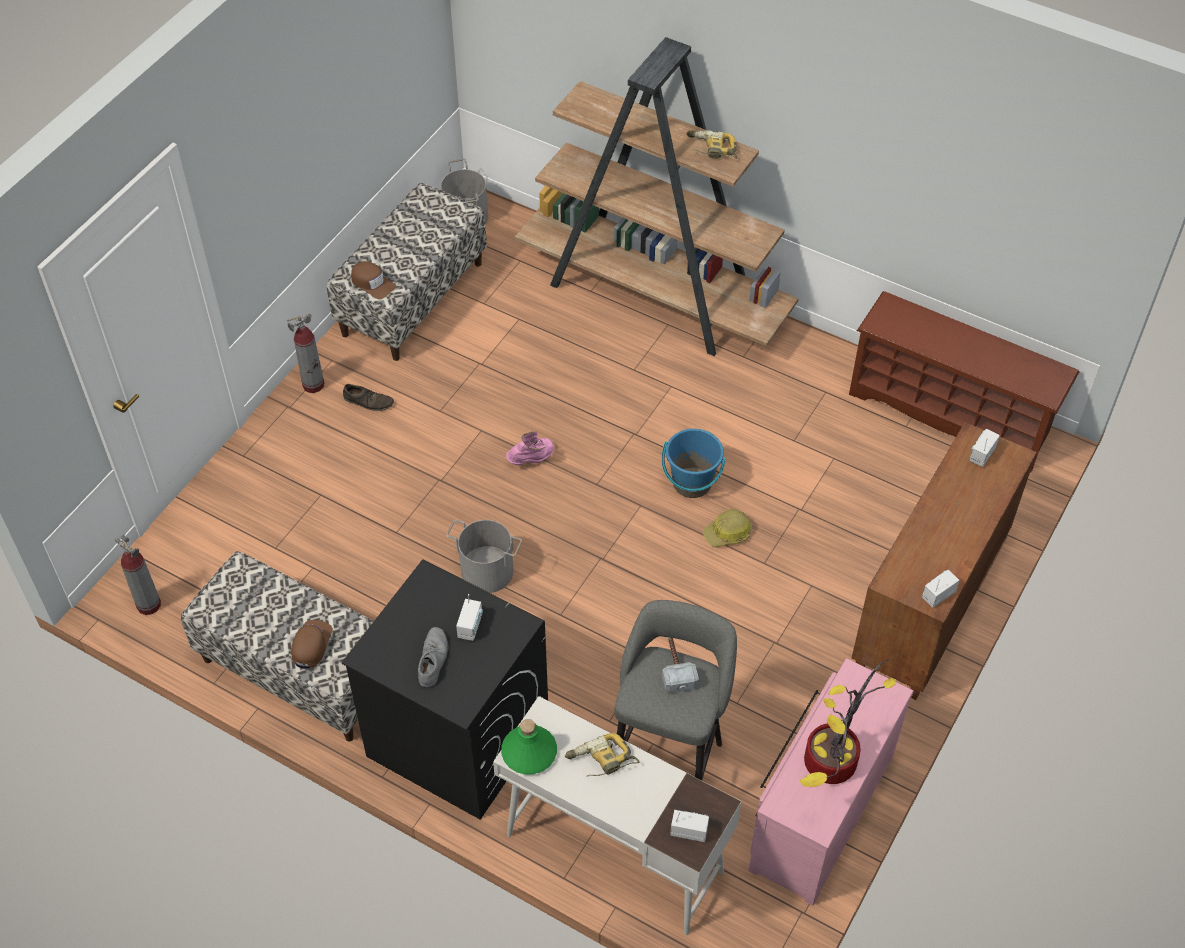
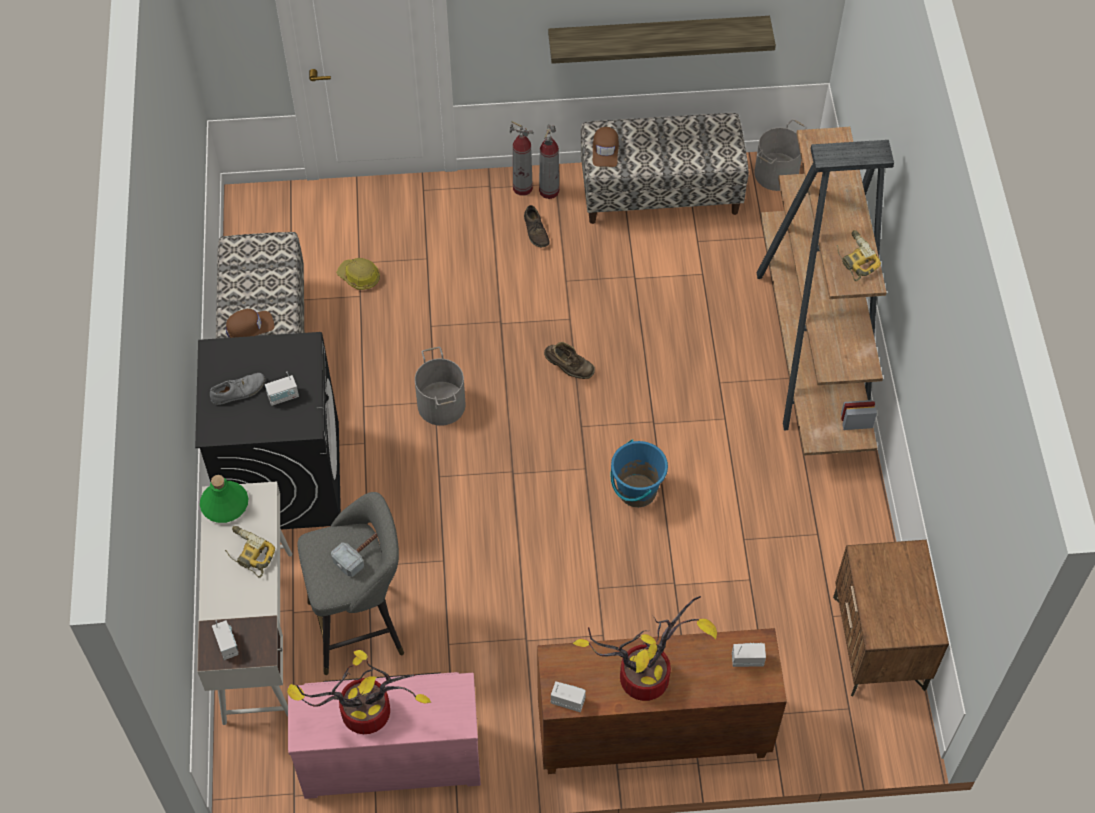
camera: 55 degrees right, 5 degrees up
(148, 605) = (256, 223): fire extinguisher -> fire extinguisher (549, 191)
(349, 147) = (658, 36): none -> shelf
(532, 460) = (568, 369): pink boot -> brown boot
(728, 533) = (607, 545): hard hat -> hard hat (359, 277)
(950, 528) = (646, 675): none -> potted plant
(951, 413) = (879, 644): brown shoe rack -> brown nightstand

